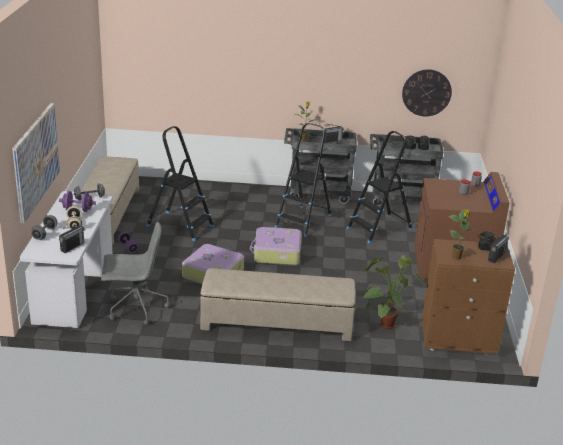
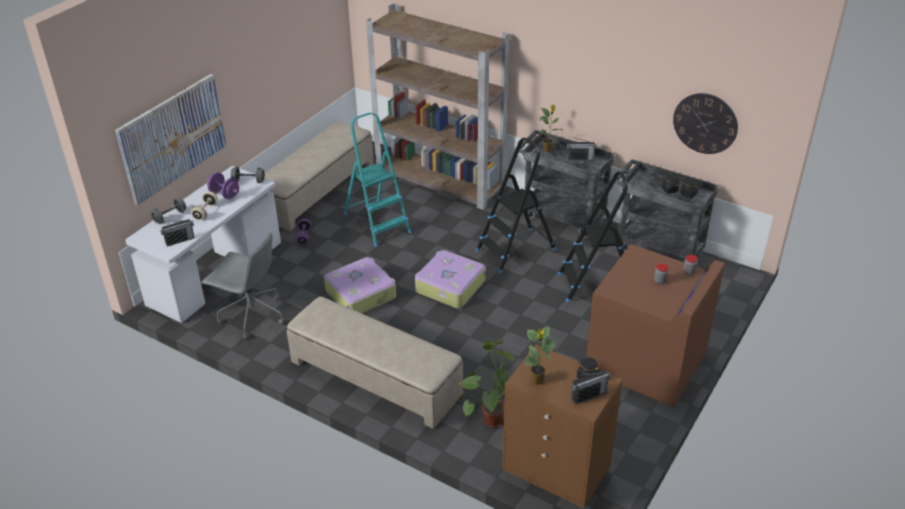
camera: 30 degrees right, 10 degrees up
(180, 226) = (377, 223): black step ladder -> turquoise step ladder
(204, 190) = (440, 180): none -> brown bookcase

